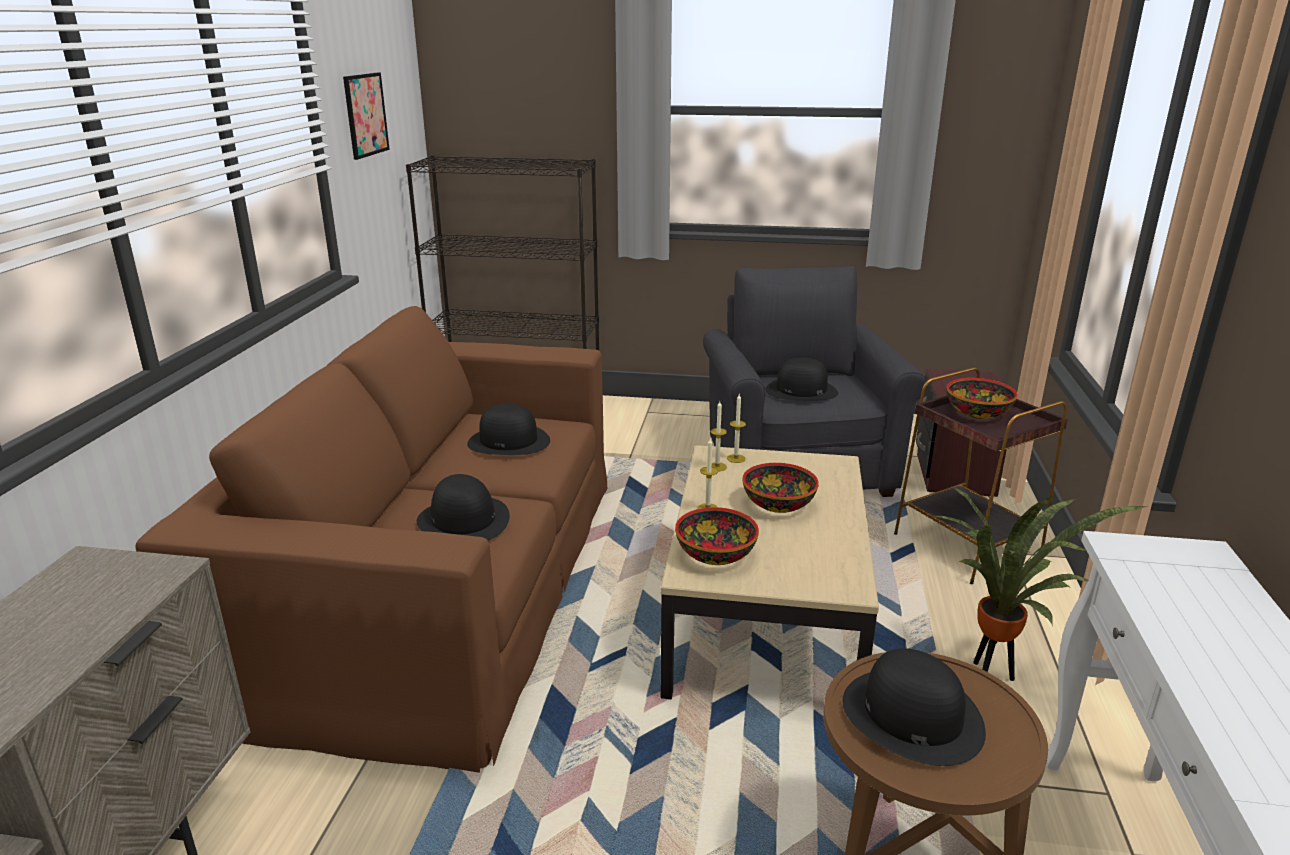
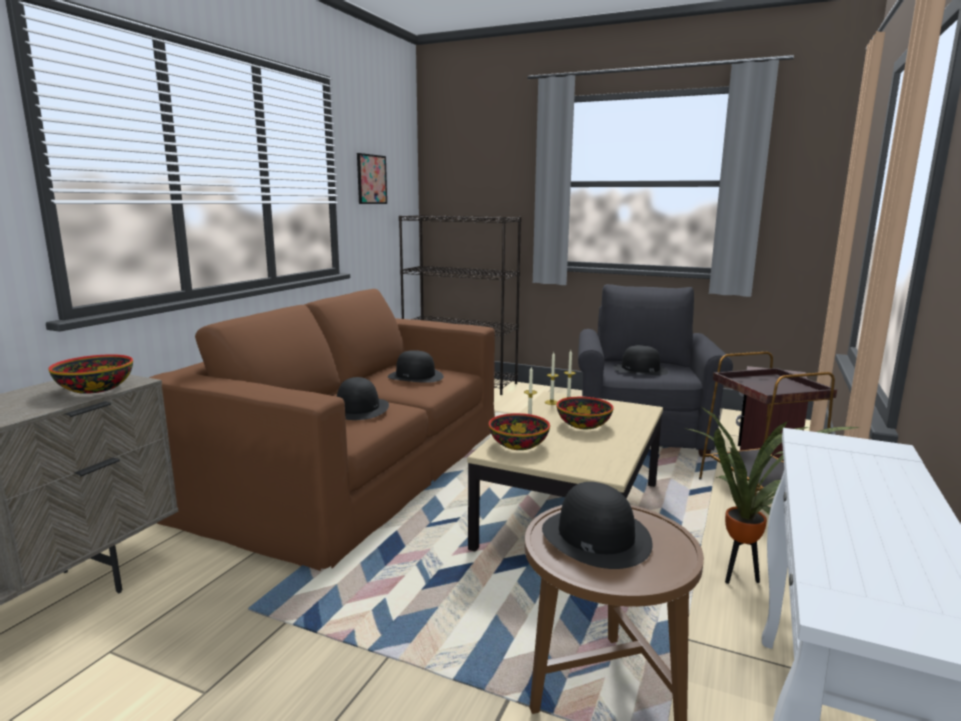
camera: 15 degrees right, 10 degrees down
(978, 413) = (765, 383): bowl -> bowl (96, 389)

